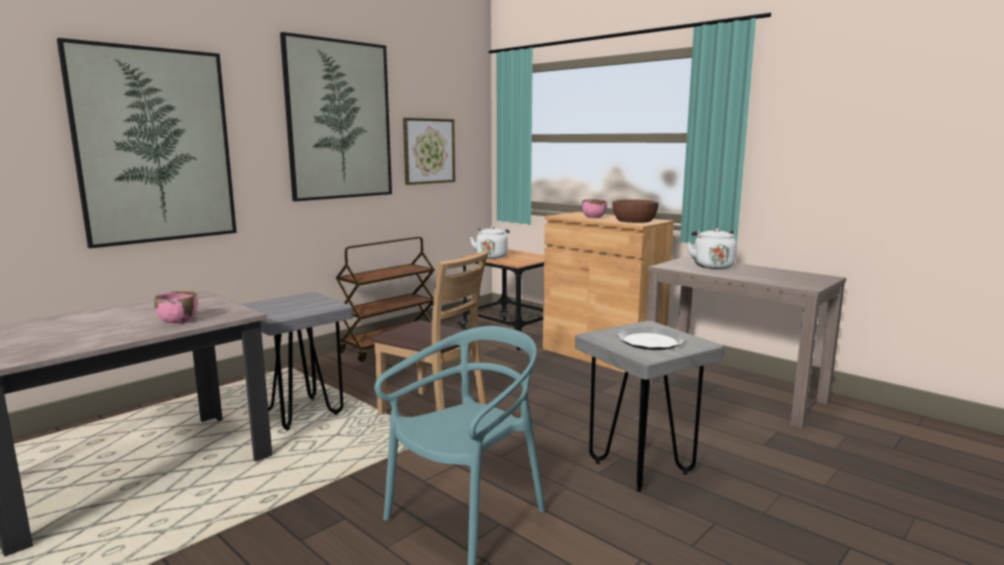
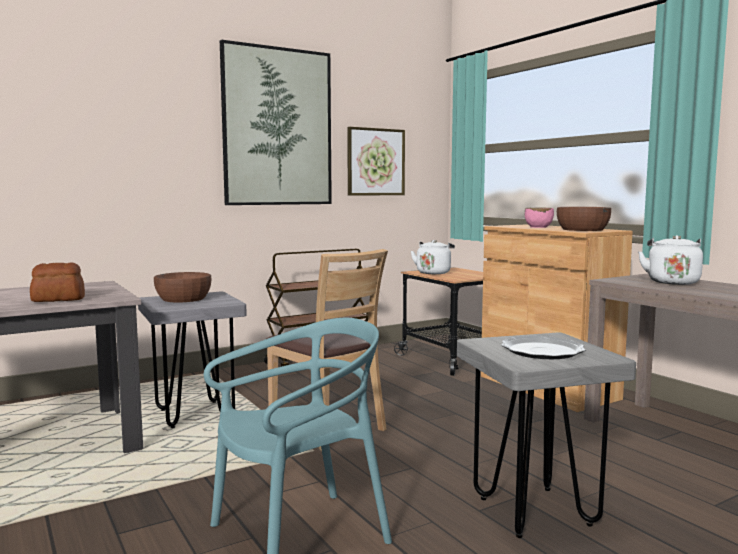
camera: 15 degrees right, 5 degrees down
(155, 146) = (91, 145): picture -> none
(178, 320) = (58, 299): pink bowl -> bread
(283, 304) = (183, 299): none -> brown bowl

